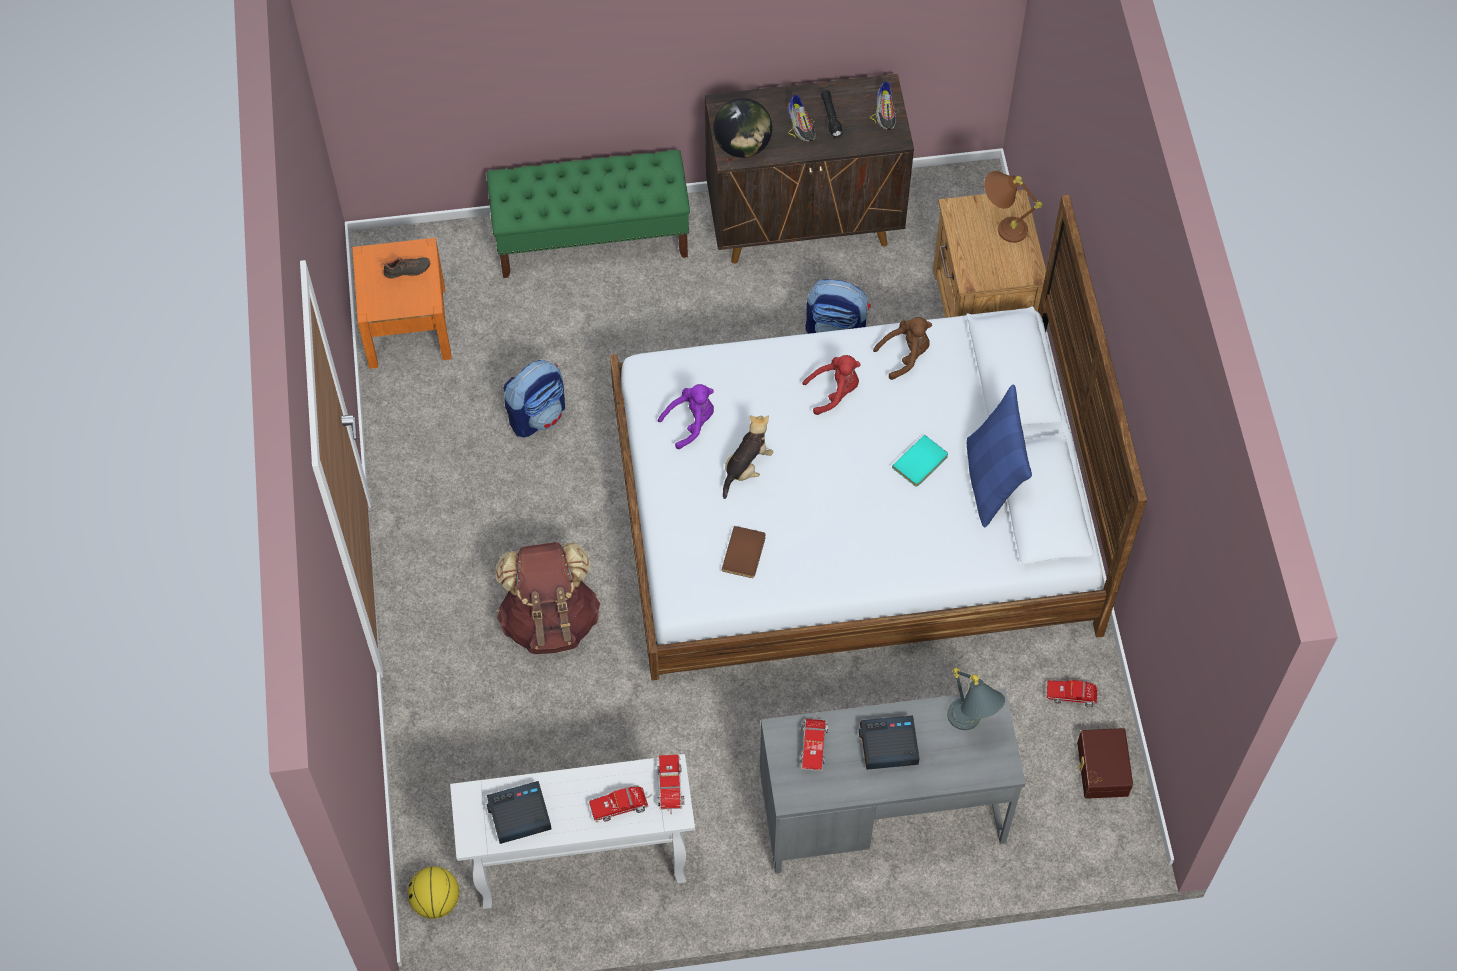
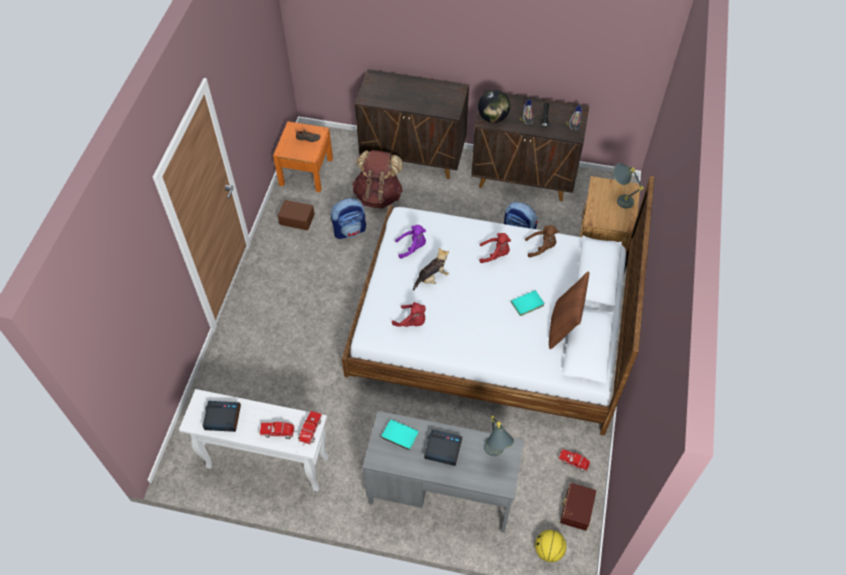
camera: 20 degrees right, 5 degrees down
(432, 422) = (297, 218): none -> brown storage box
(436, 901) = (185, 455): basketball -> basketball (548, 551)
(550, 620) = (310, 331): brown backpack -> brown backpack (378, 195)
(592, 239) = (414, 157): green bench -> brown cabinet
(745, 553) = (412, 322): brown book -> red plush toy
(813, 744) = (400, 434): toy truck -> turquoise book
(991, 481) = (563, 325): blue pillow -> brown pillow
(1001, 227) = (619, 198): brown table lamp -> grey table lamp

